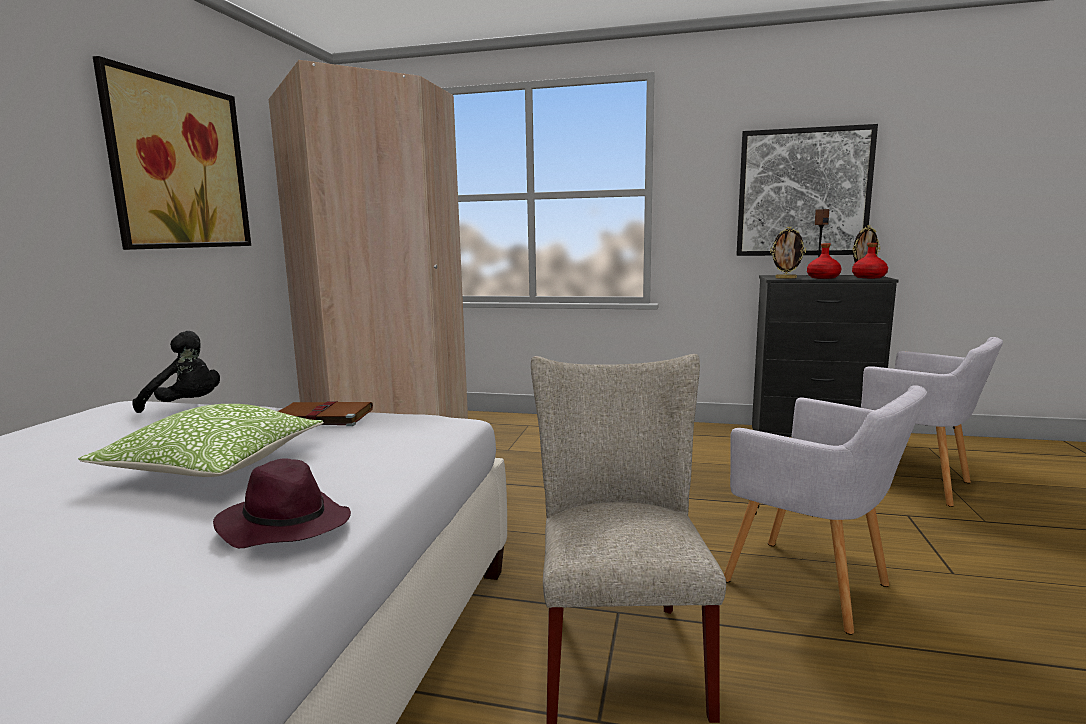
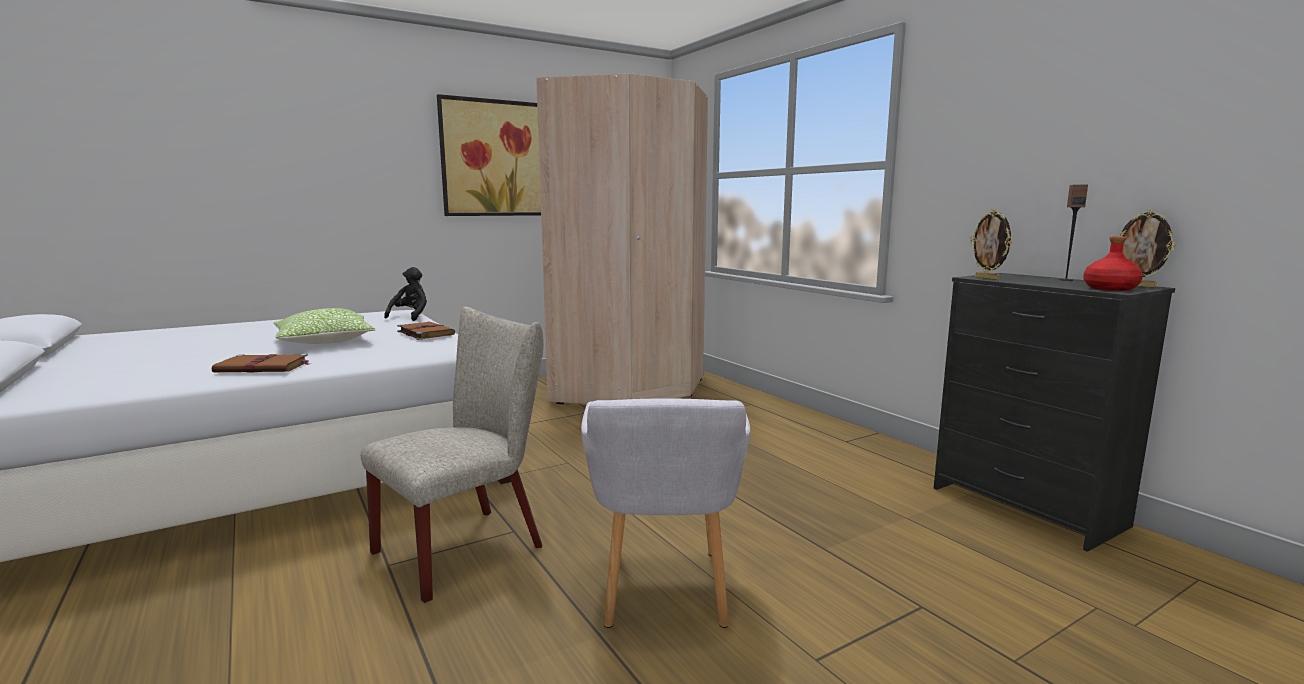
camera: 45 degrees right, 0 degrees up
(186, 407) = (411, 316): black plush toy -> black plush toy turned 135 degrees counterclockwise
(284, 525) = (264, 367): purple hat -> brown book
(803, 193) = (1070, 161): picture -> none
(823, 277) = (1042, 282): red bottle -> none
(916, 483) = (1037, 594): grey armchair -> none

